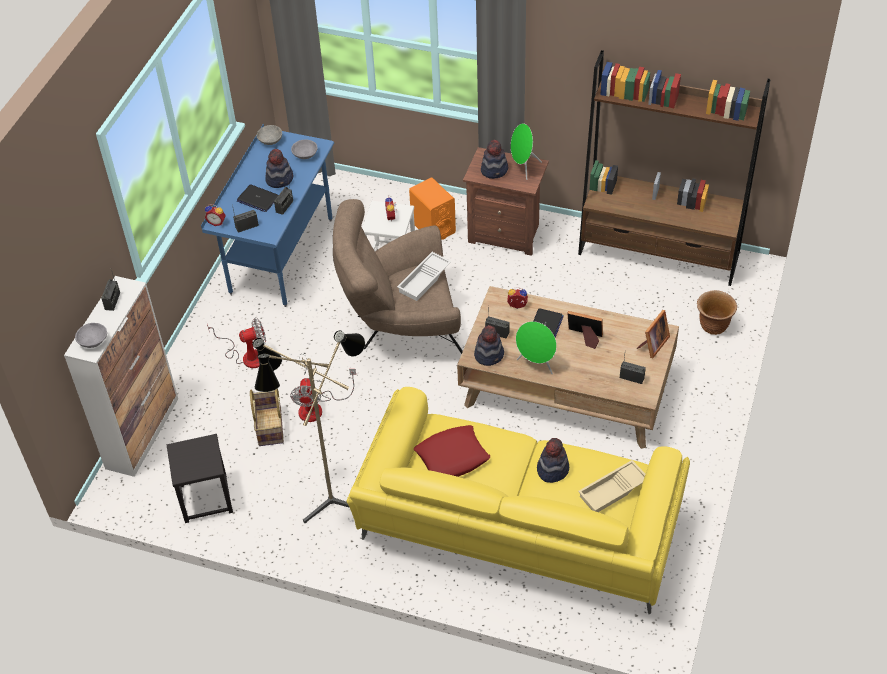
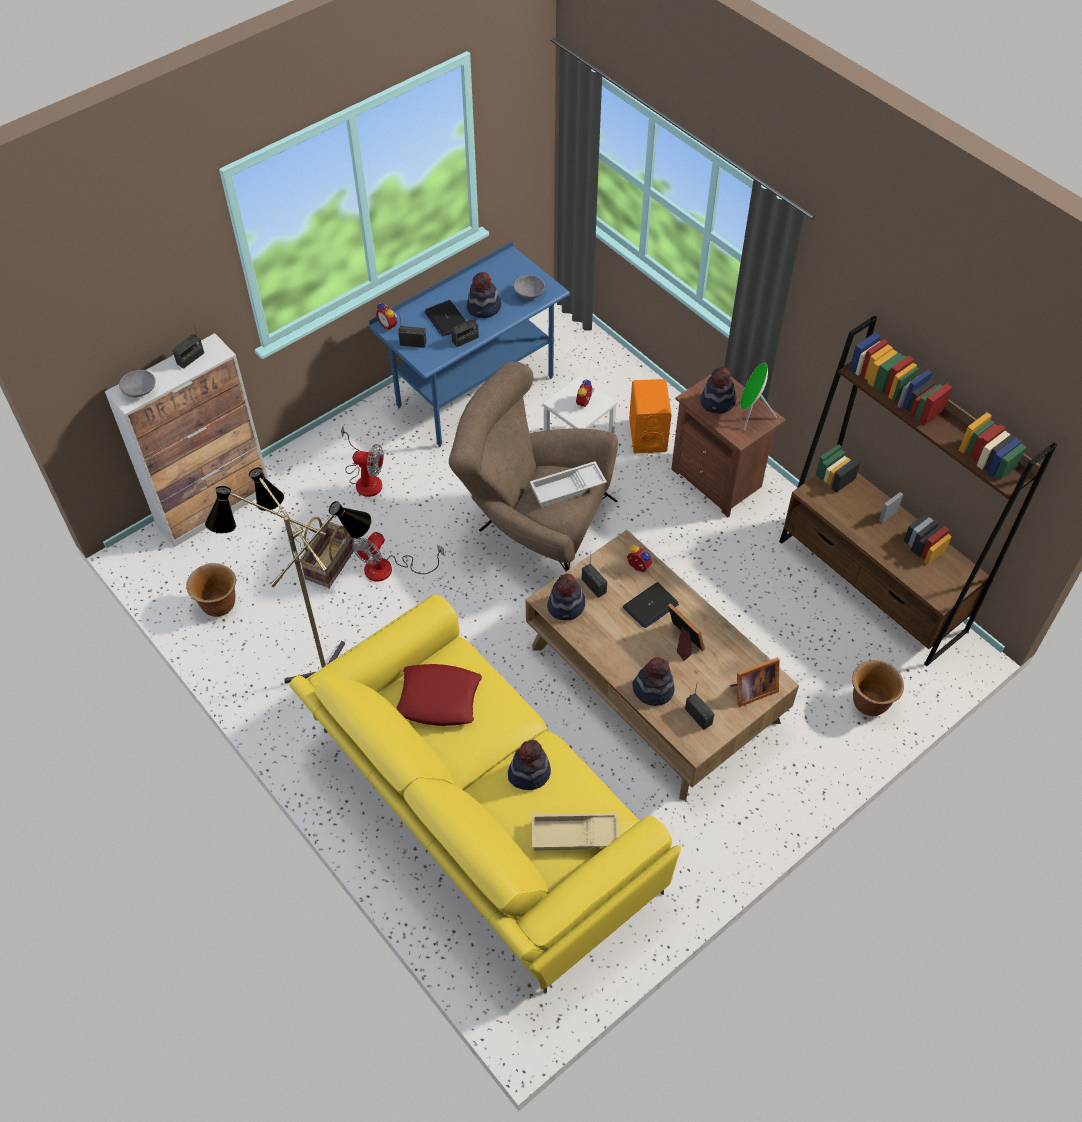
camera: 30 degrees right, 5 degrees up
(206, 498) = (218, 605): black stool -> brown planter
(270, 140) = (508, 262): grey bowl -> none
(536, 364) = (607, 643): green speaker -> none
(590, 377) = (653, 690): none -> hat

